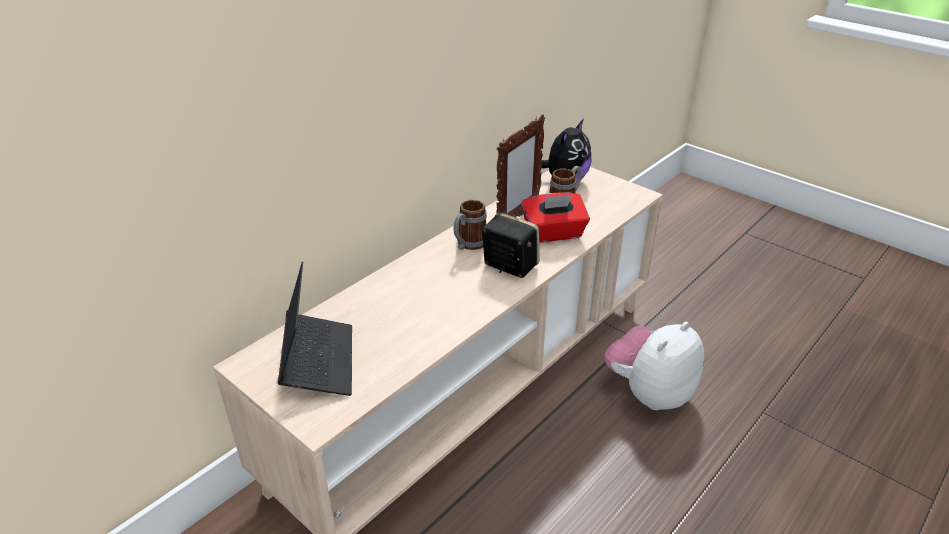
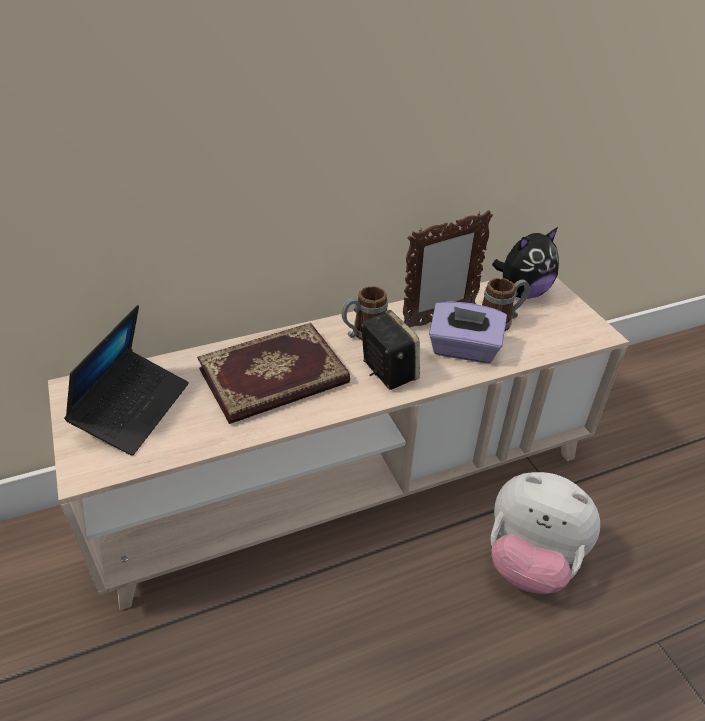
camera: 25 degrees right, 5 degrees up
(422, 298) = (274, 378): none -> book
(553, 233) = (463, 350): red tissue box -> purple tissue box
(649, 393) = (530, 561): plush toy -> plush toy turned 135 degrees counterclockwise

